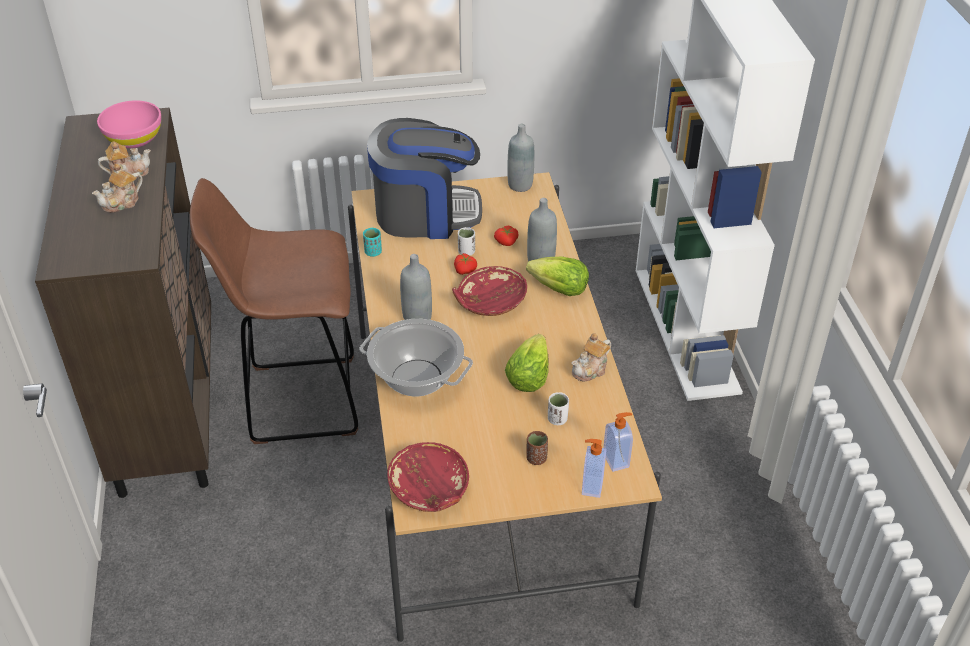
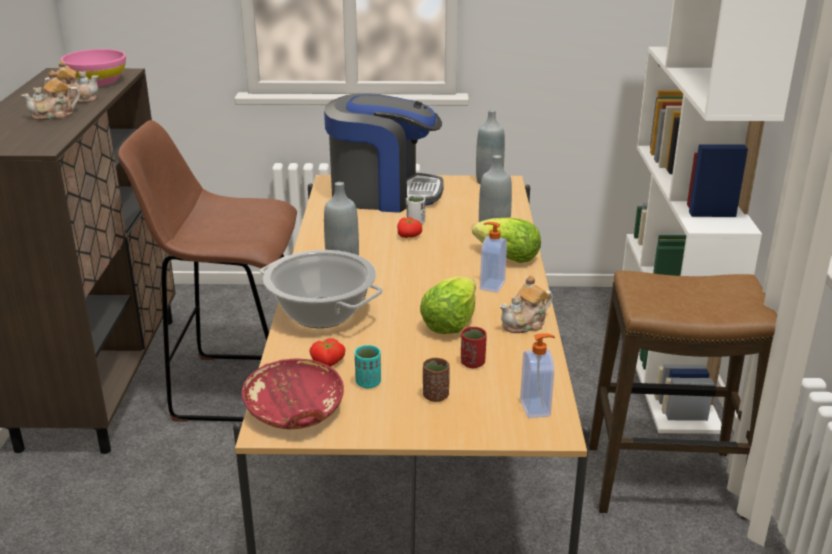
camera: 10 degrees right, 15 degrees down
(373, 252) = (318, 216): turquoise cup -> turquoise cup (368, 383)
(490, 301) = (427, 261): red bowl -> none
(506, 242) = (461, 219): tomato -> tomato (327, 363)
(557, 419) = (472, 363): white cup -> red cup
(591, 486) = (496, 430): soap dispenser -> soap dispenser (491, 285)
(698, 450) = (665, 482): none -> stool

